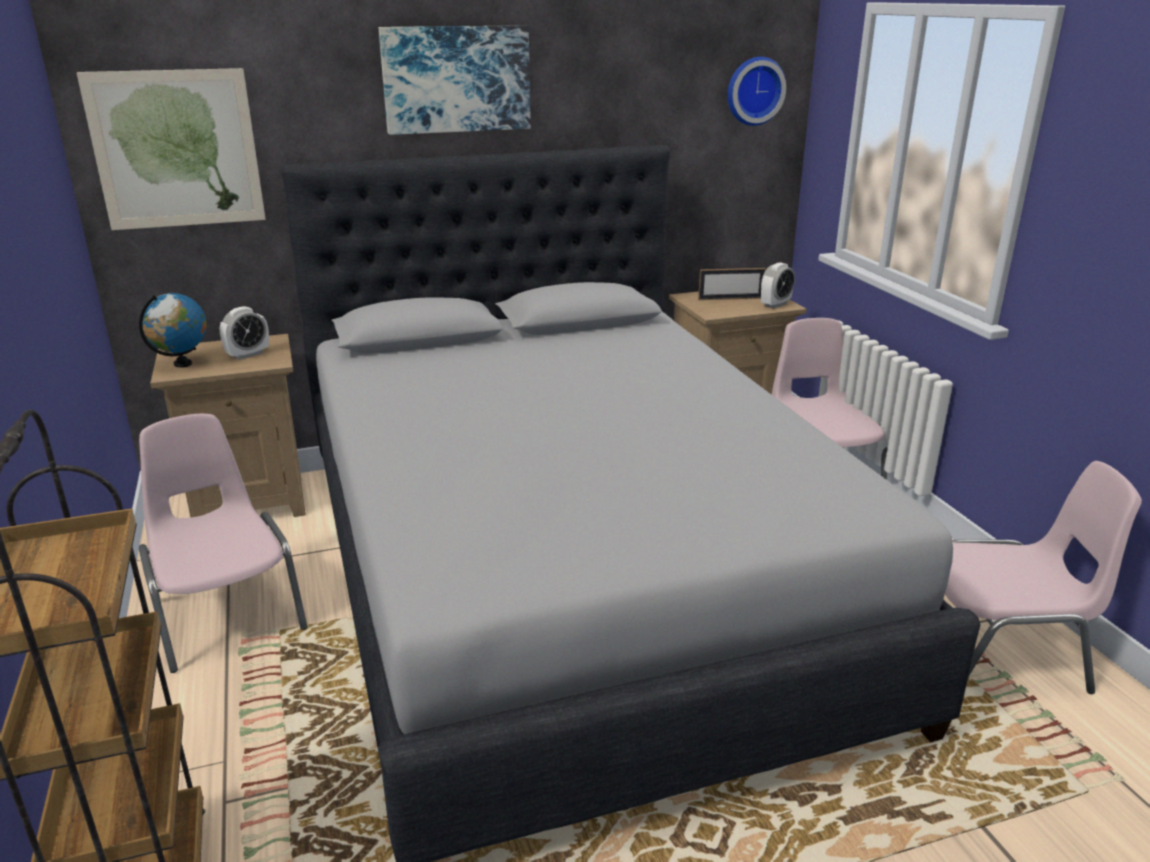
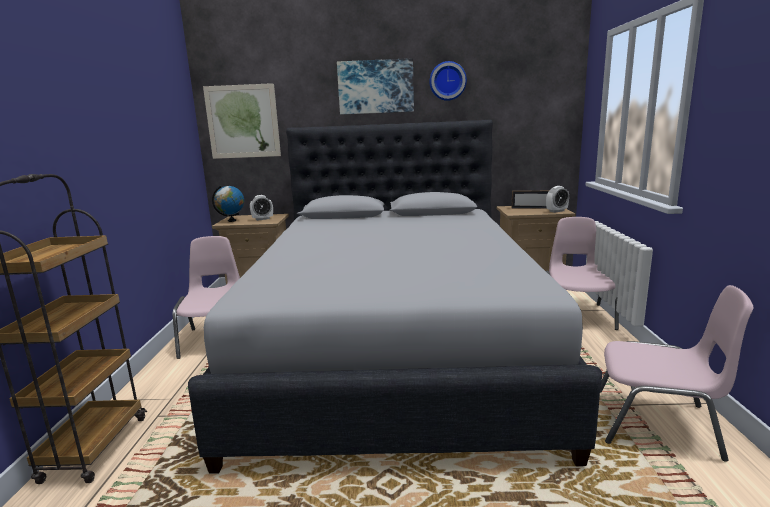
camera: 20 degrees right, 10 degrees down
(754, 91) = (547, 91): wall clock -> wall clock (447, 81)

